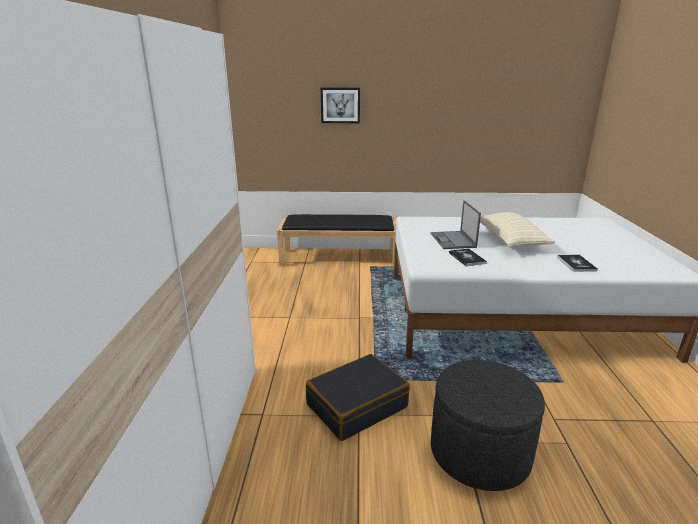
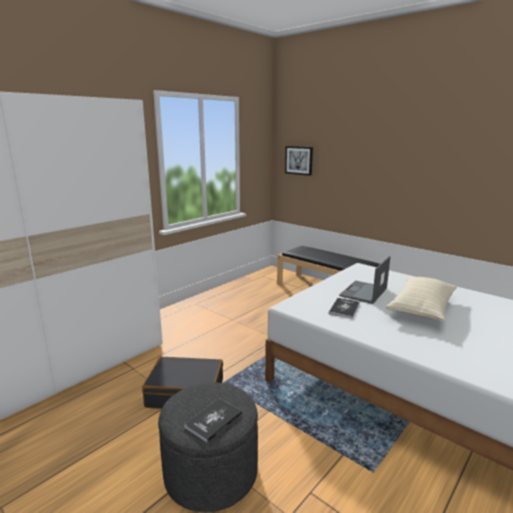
camera: 40 degrees right, 5 degrees down
(340, 105) = (351, 158): picture -> picture (299, 160)
(576, 264) = (450, 351): book -> book (213, 420)

